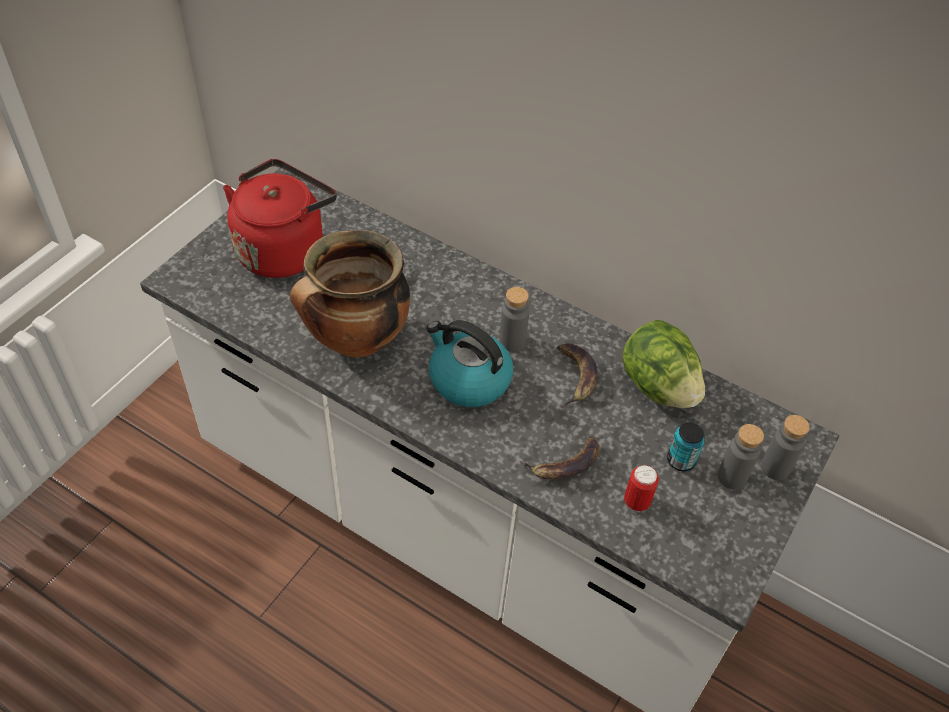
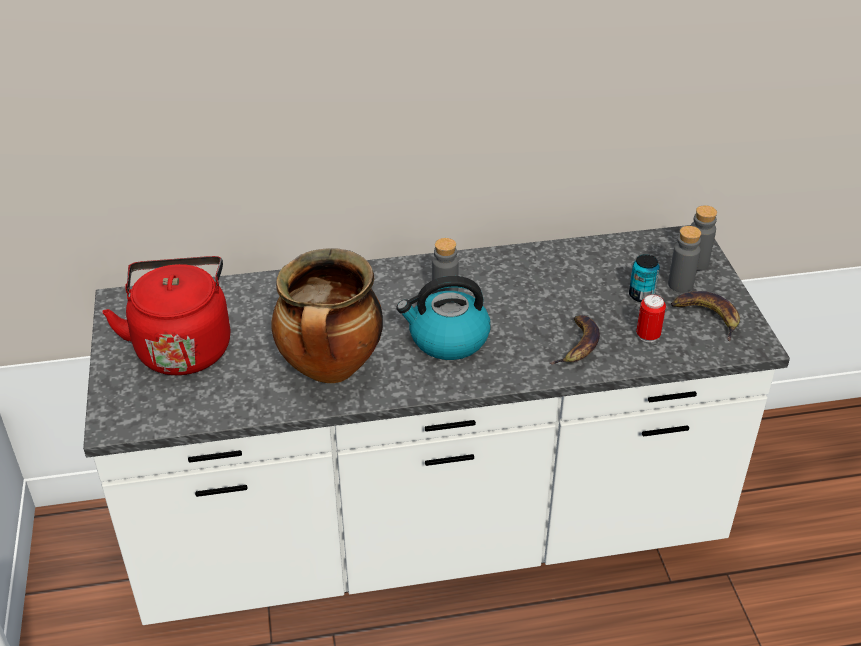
camera: 40 degrees left, 10 degrees down
(575, 377) = (515, 291): banana -> banana (707, 316)
(658, 387) = (573, 263): lettuce -> none

